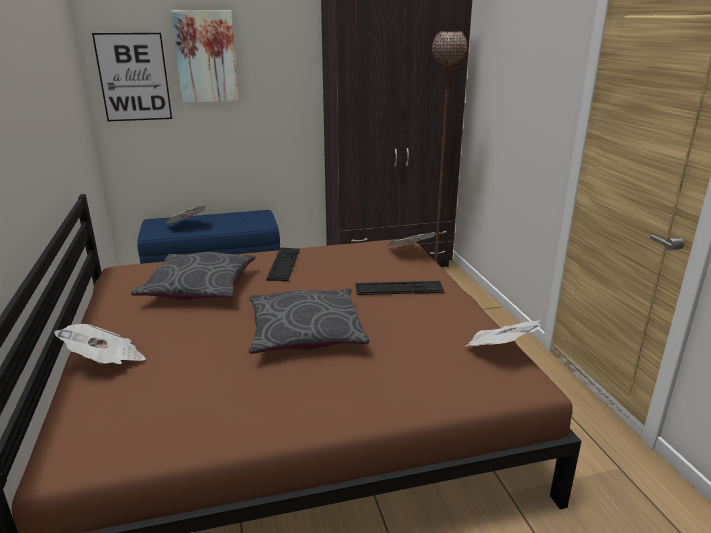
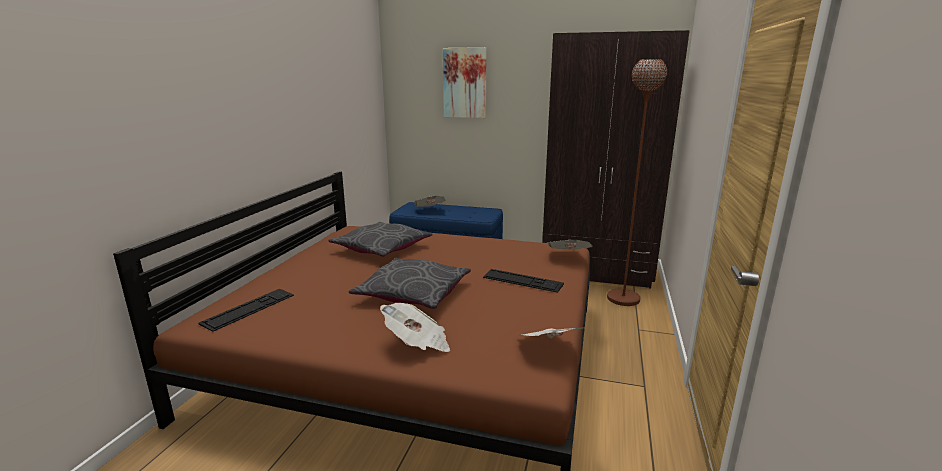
camera: 30 degrees right, 5 degrees down
(106, 361) = (279, 278): newspaper -> newspaper (417, 343)
(134, 77) = (414, 97): picture -> none
(284, 263) = (457, 245): keyboard -> keyboard (249, 309)

